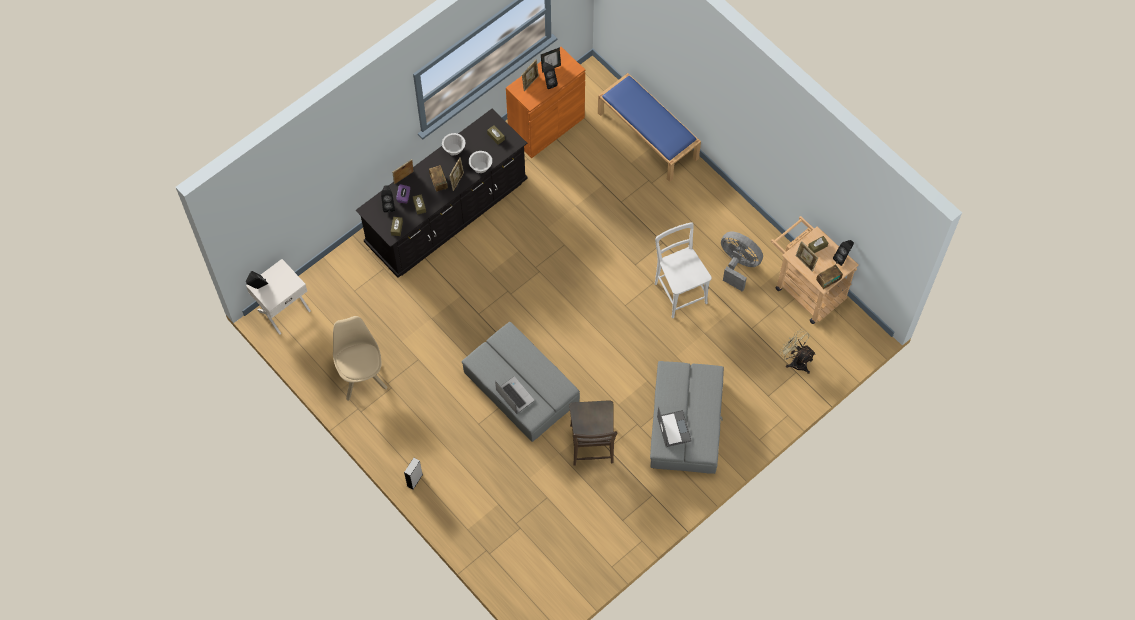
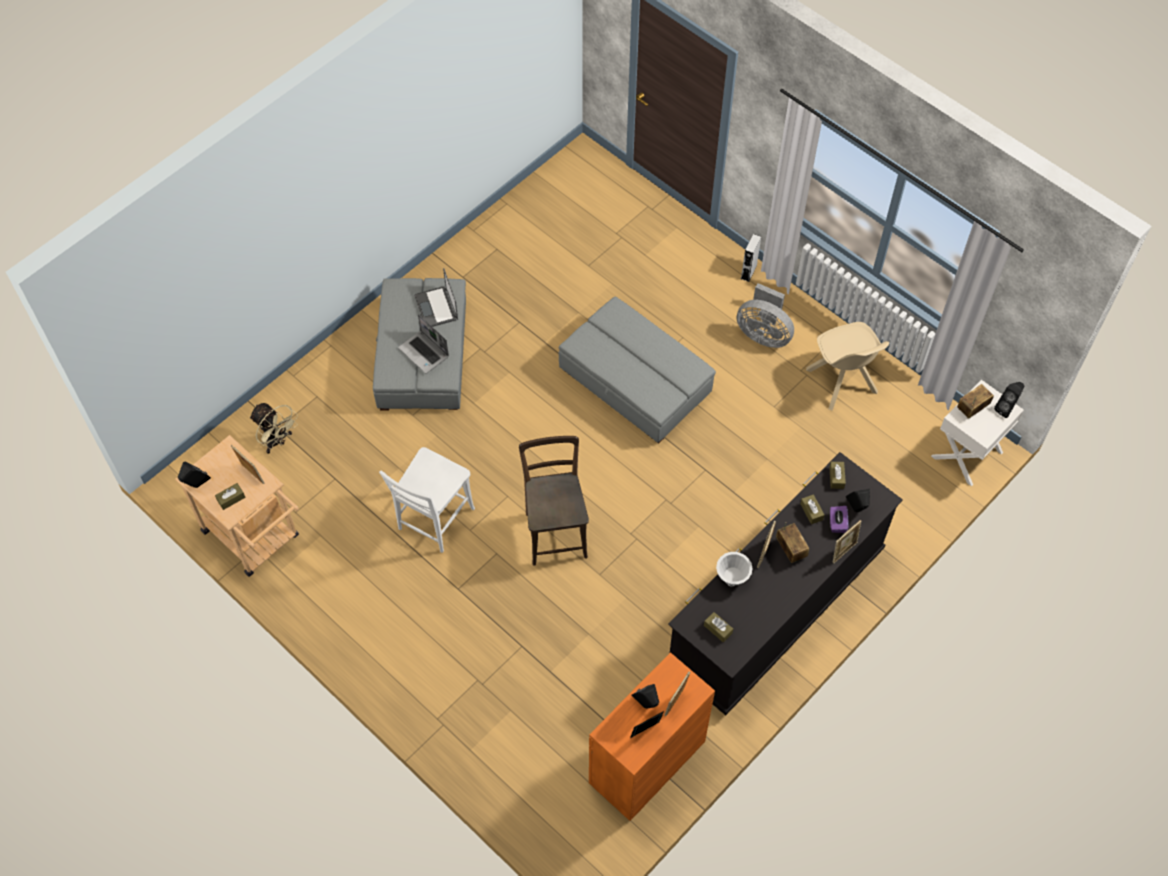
camera: 175 degrees right, 5 degrees down
(454, 150) = (778, 602): white bowl -> none
(514, 395) = (640, 330): laptop -> laptop (424, 352)
(592, 447) = (539, 322): brown chair -> brown chair (555, 531)
(648, 136) = (485, 759): blue bench -> none
(679, 290) = (433, 522): white chair -> white chair turned 60 degrees clockwise
(738, 265) = (350, 564): grey fan -> grey fan (763, 334)
(828, 280) = (221, 452): radio -> radio (972, 408)

